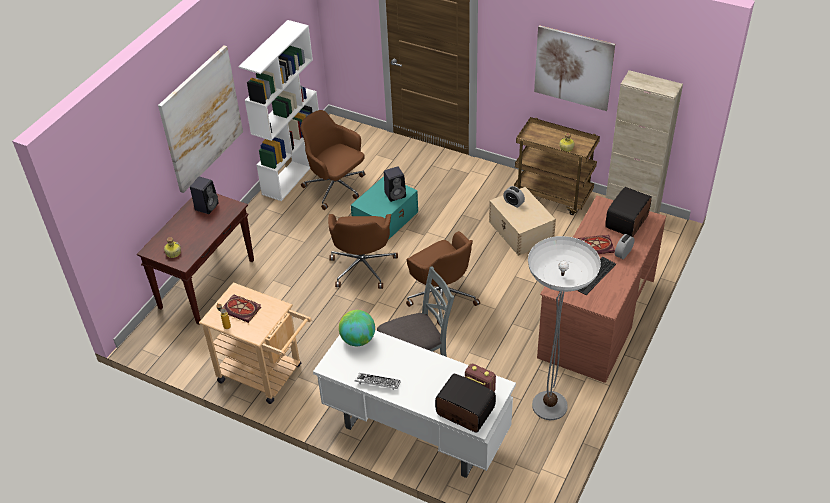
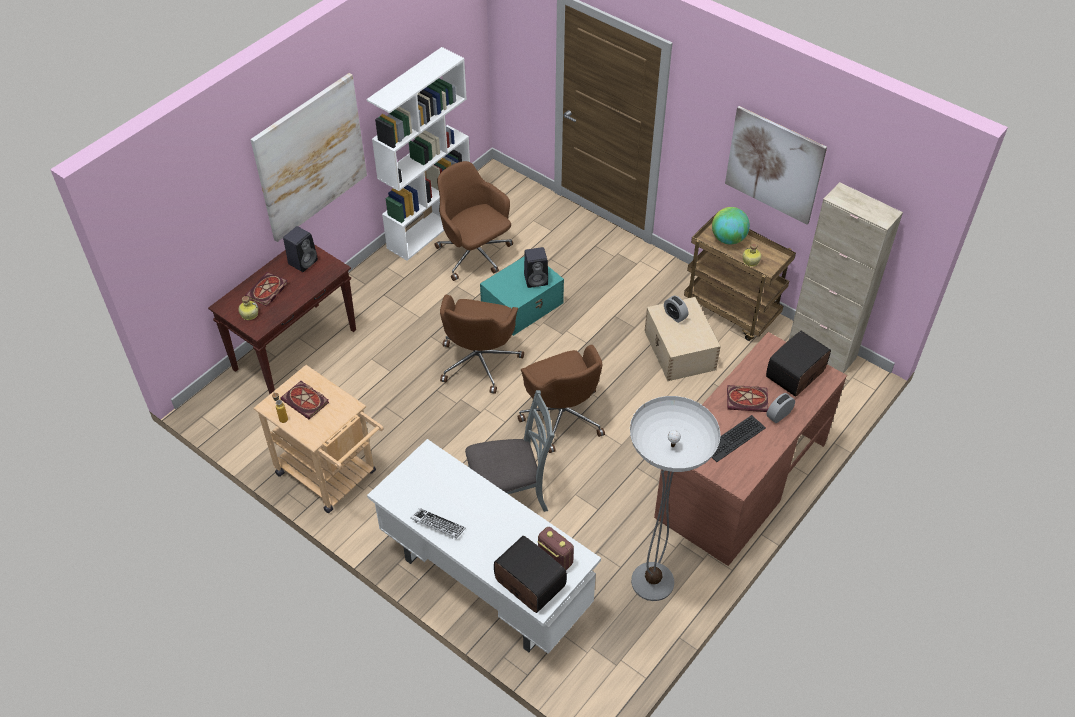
camera: 10 degrees right, 5 degrees up
(183, 233) = (267, 291): none -> book
(358, 339) = (430, 465): globe -> globe (728, 239)

